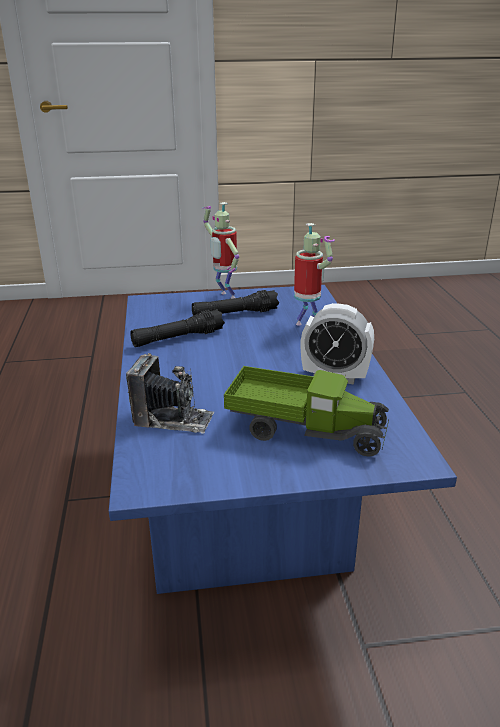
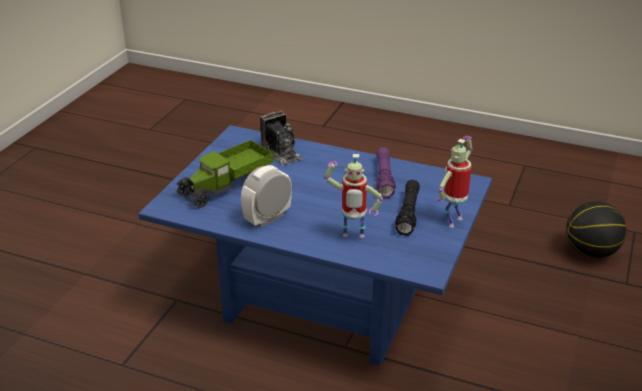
camera: 120 degrees right, 5 degrees up
(51, 375) = (590, 252): none -> basketball
(173, 419) = (282, 153): camera -> camera turned 75 degrees counterclockwise
(178, 338) = (384, 178): black flashlight -> purple flashlight
(225, 296) = (453, 220): toy robot -> toy robot turned 45 degrees counterclockwise

